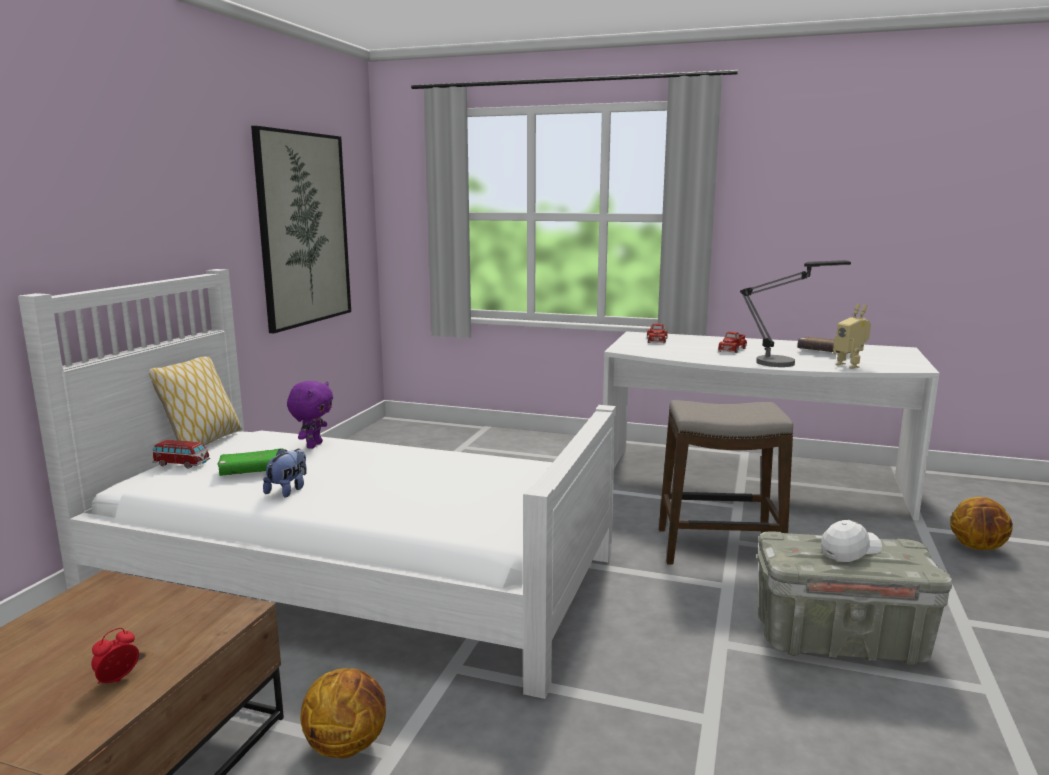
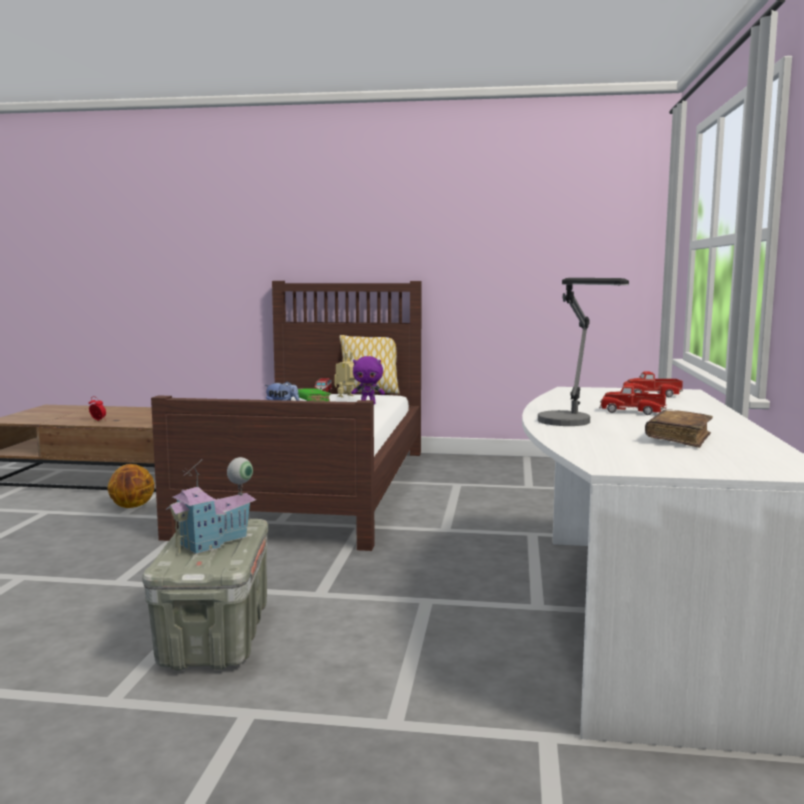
camera: 80 degrees right, 5 degrees down
(304, 229) = (537, 257): picture -> none
(353, 575) = (315, 488): white bed -> brown bed
(719, 548) = (404, 593): stool -> none
(850, 365) = (586, 442): toy robot -> toy robot (347, 396)
(850, 550) = (214, 542): white cap -> toy house
(977, 547) = (491, 778): basketball -> none

